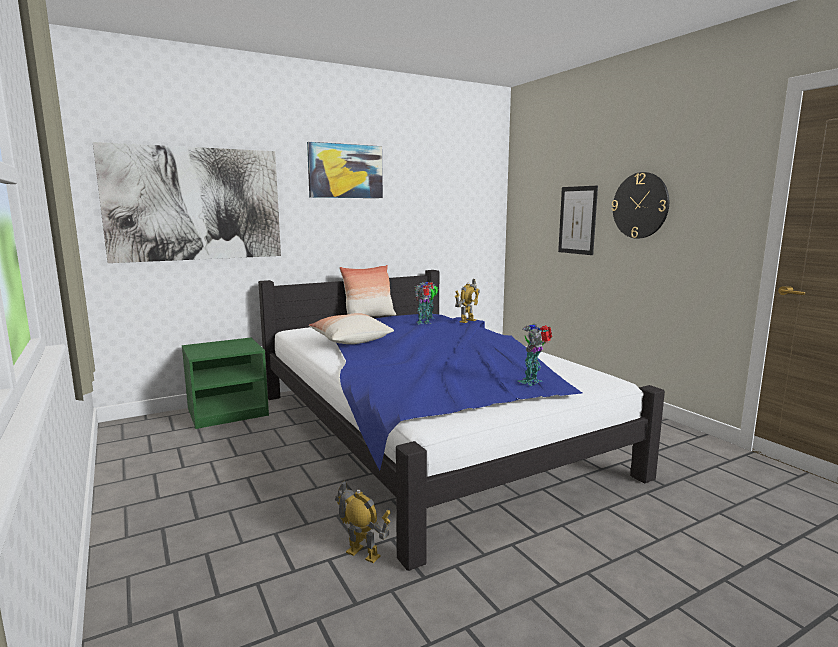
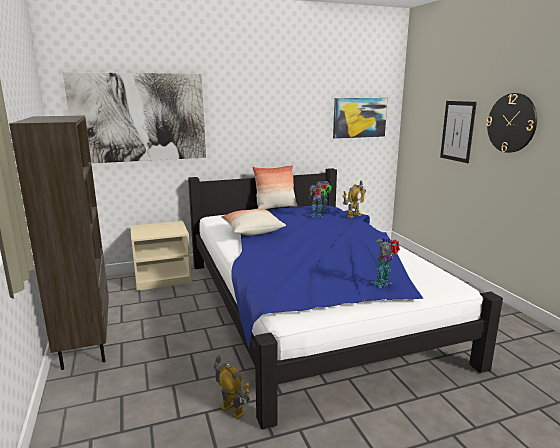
camera: 10 degrees right, 5 degrees up
(136, 496) = (85, 343): none -> brown bookcase
(228, 412) = (163, 278): green nightstand -> beige nightstand
(345, 171) = (259, 88): picture -> picture (359, 117)

